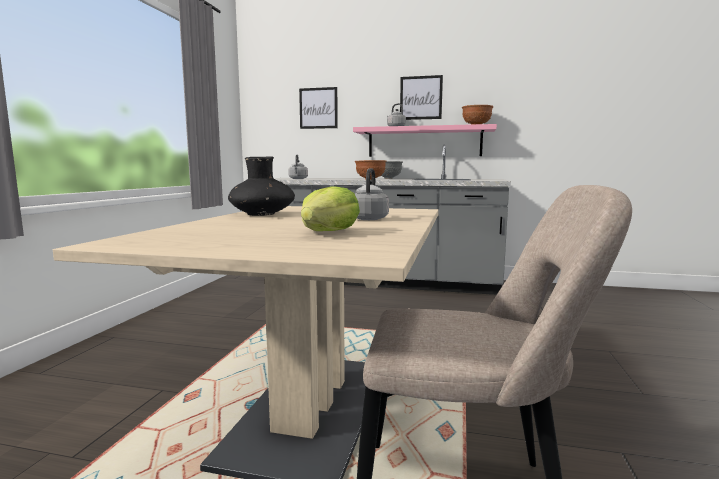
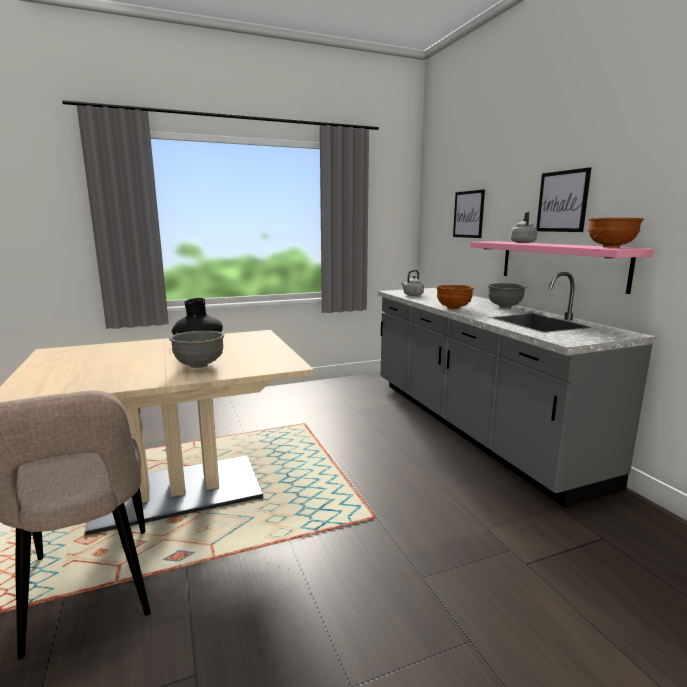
camera: 55 degrees right, 5 degrees up
(328, 232) = (112, 371): lettuce -> none
(369, 218) = (199, 365): grey kettle -> grey bowl

